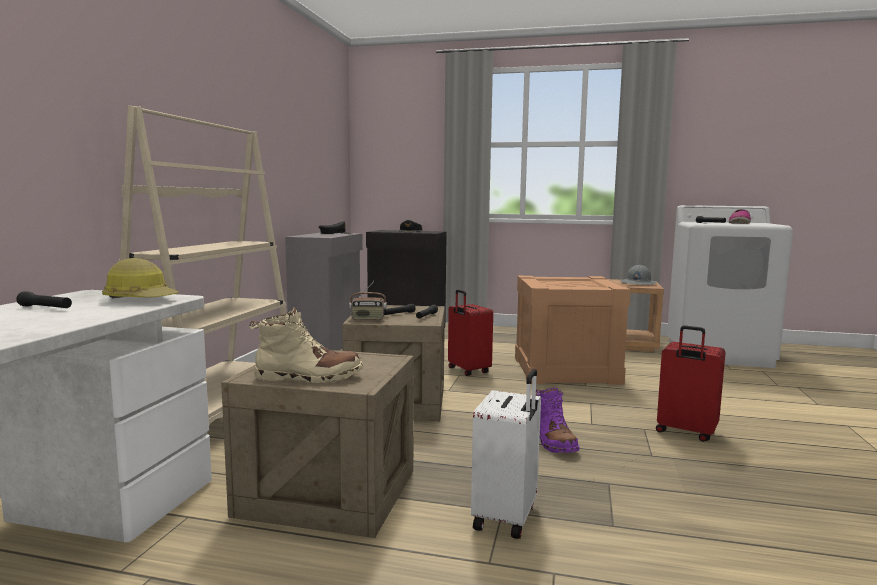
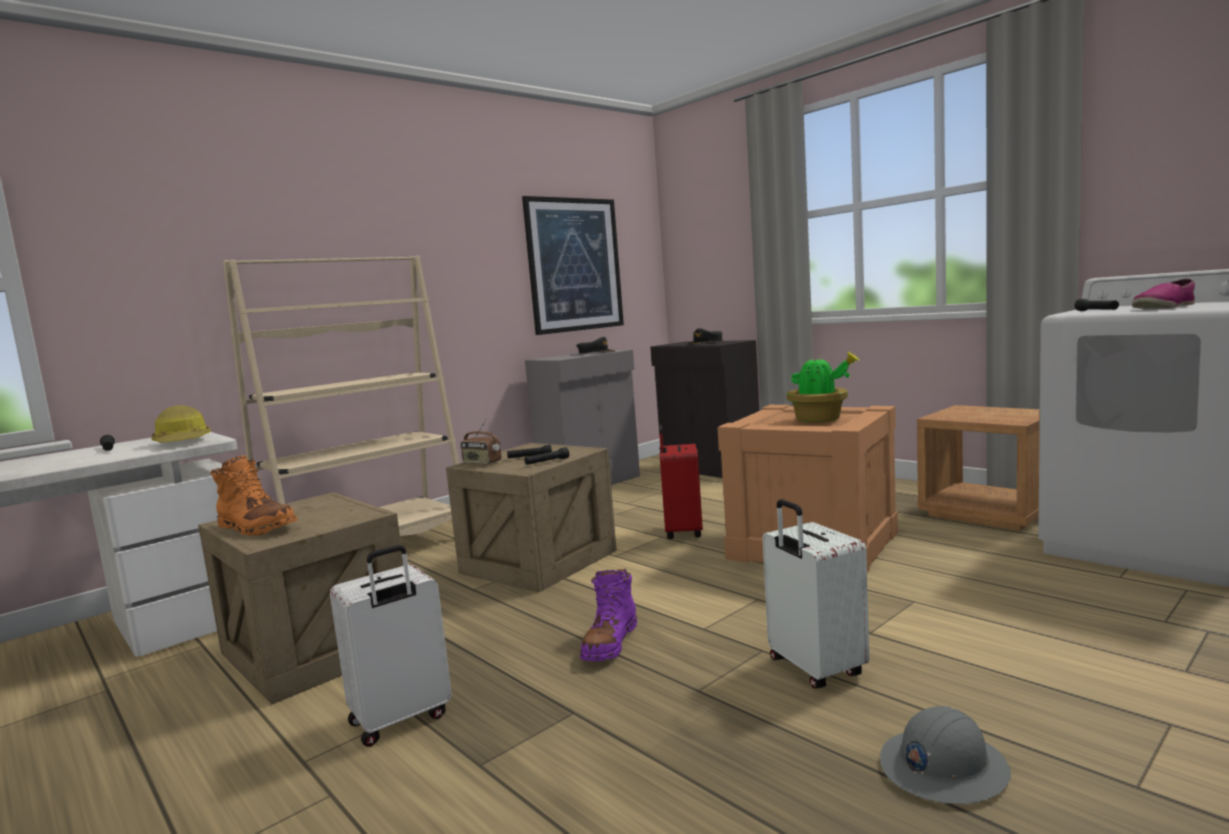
camera: 35 degrees right, 0 degrees up
(308, 377) = (256, 528): beige boot -> orange boot
(310, 158) = (574, 265): none -> picture
(577, 284) = (820, 420): none -> potted plant
(638, 283) = (1005, 415): grey hard hat -> grey hard hat (942, 768)
(685, 432) = (814, 669): red suitcase -> white suitcase

